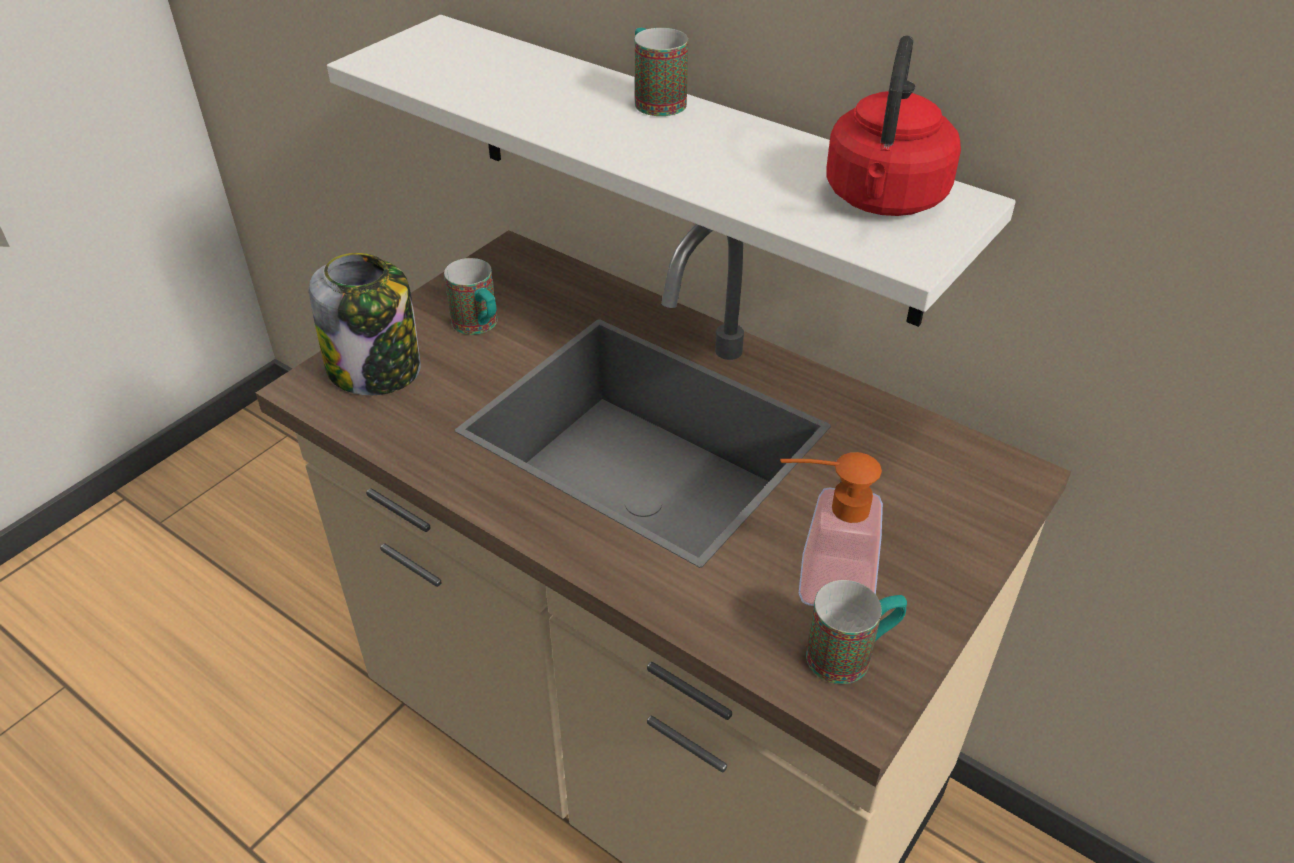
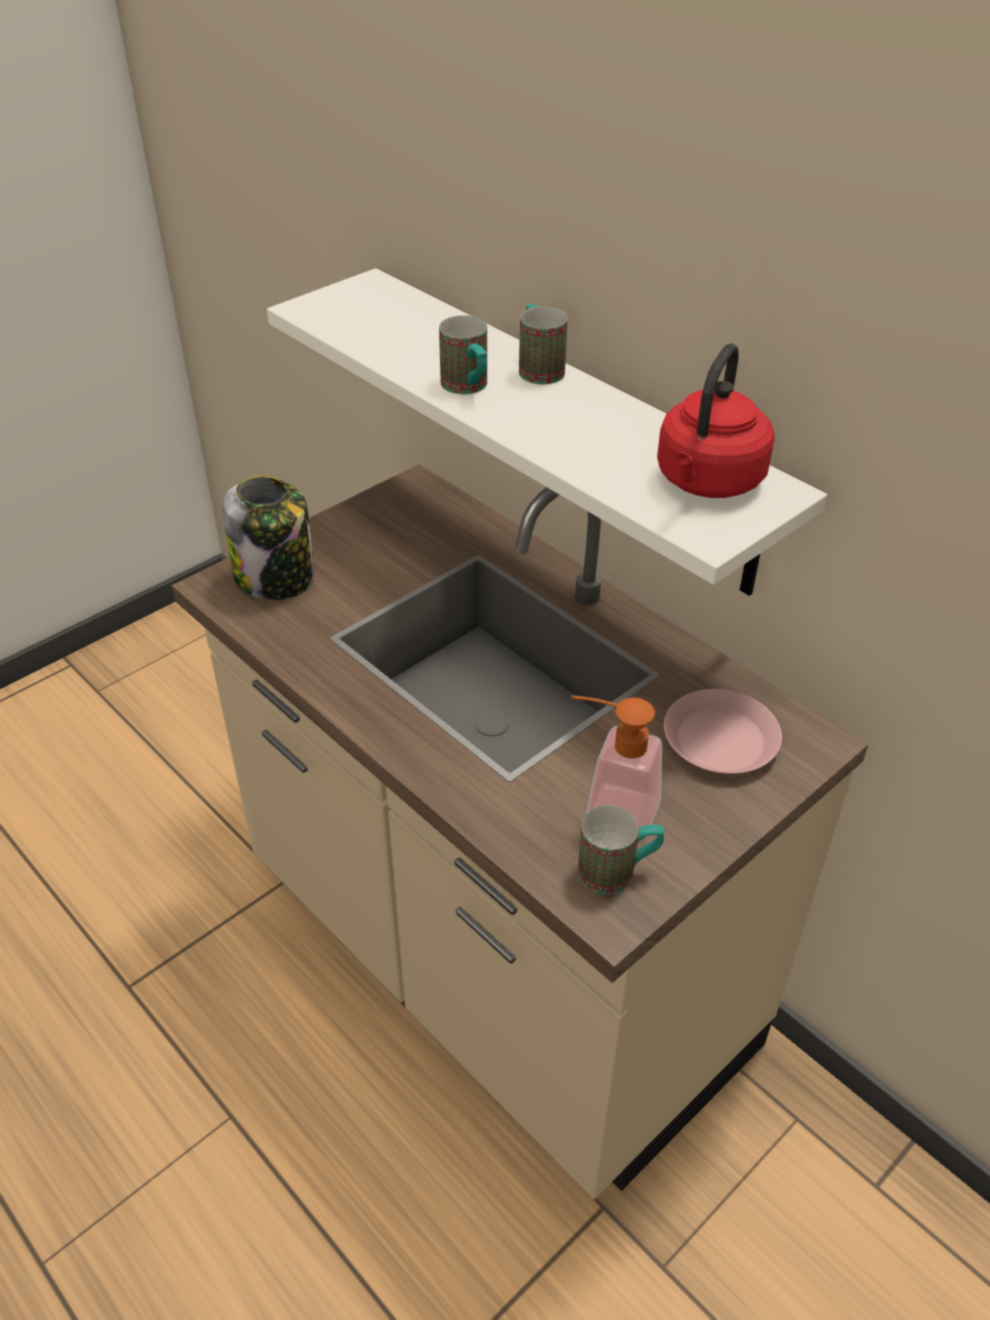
camera: 10 degrees right, 0 degrees up
(480, 326) = (372, 549): mug -> mug (468, 388)
(918, 488) = (721, 740): none -> pink plate

